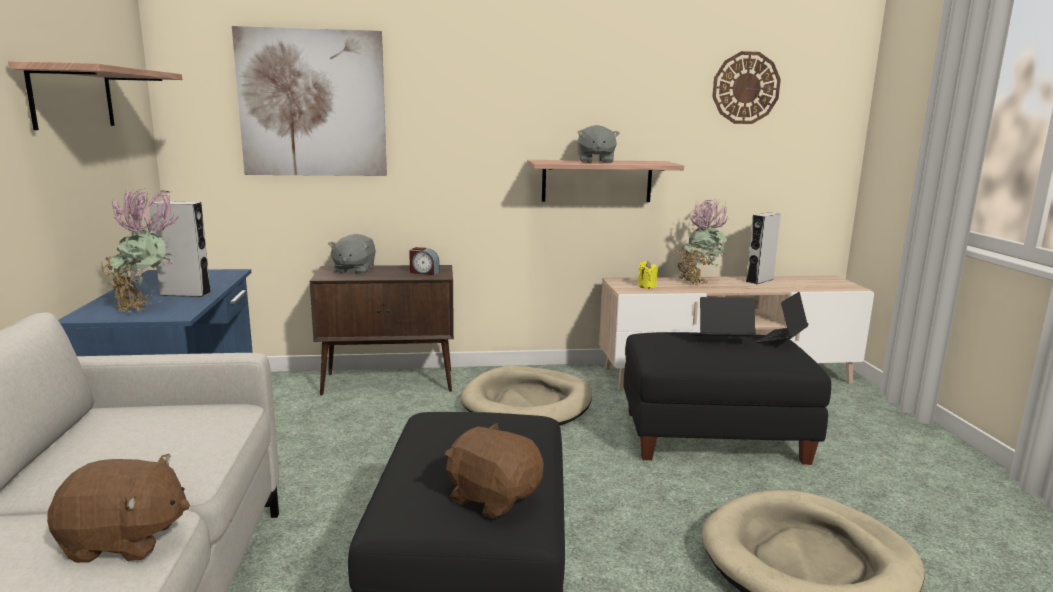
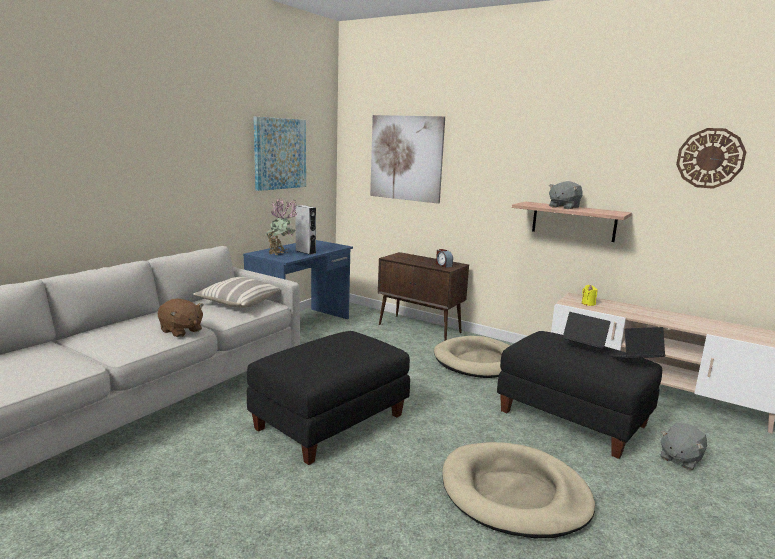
camera: 40 degrees right, 0 degrees up
(73, 97) = (279, 153): shelf -> picture
(156, 430) = (238, 303): none -> pillow
(354, 270) = (409, 257): grey plush toy -> grey plush toy (680, 458)
(493, 497) = (312, 366): brown plush toy -> none
(697, 281) = (638, 310): potted plant -> none
(759, 280) = (698, 321): grey speaker -> none

